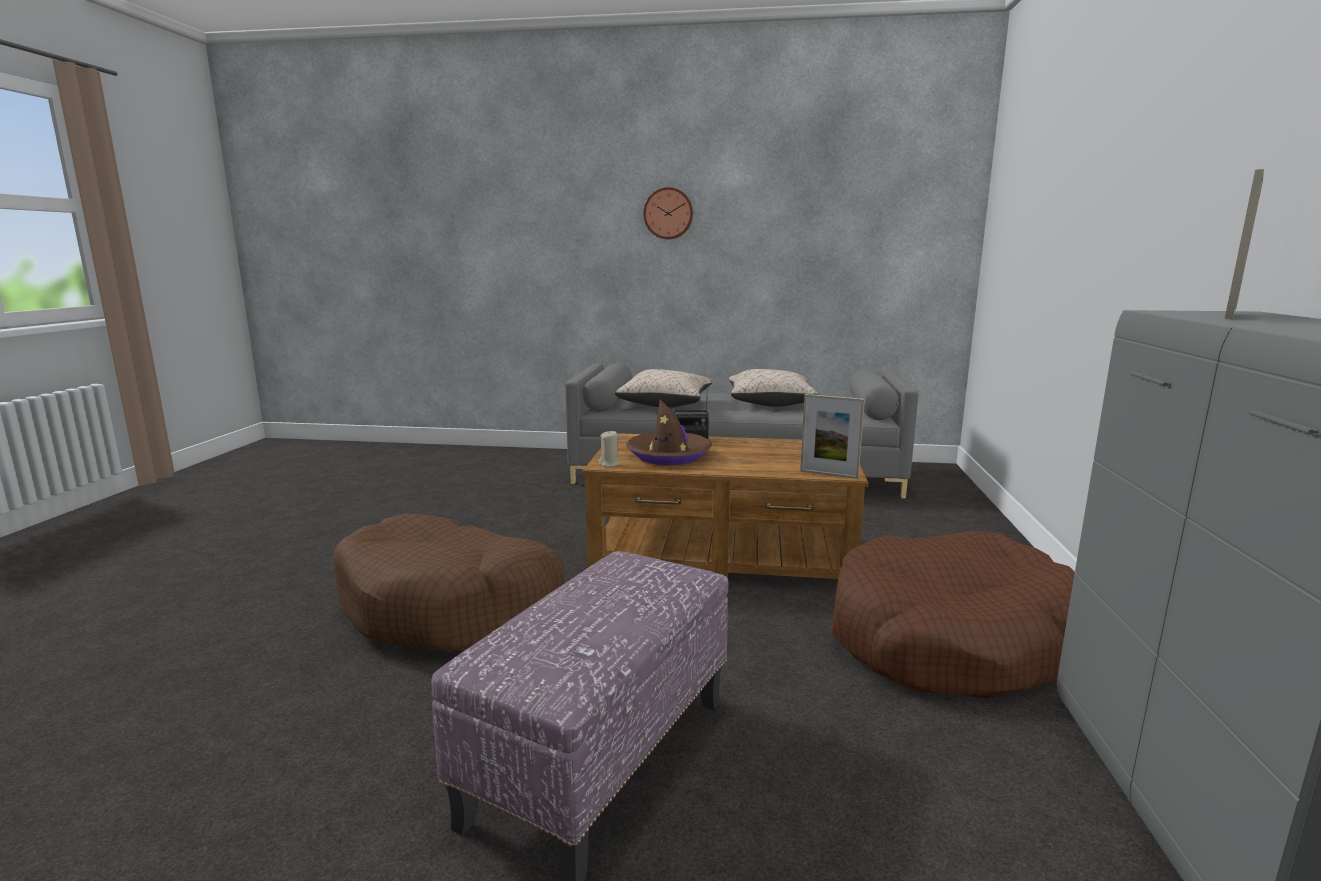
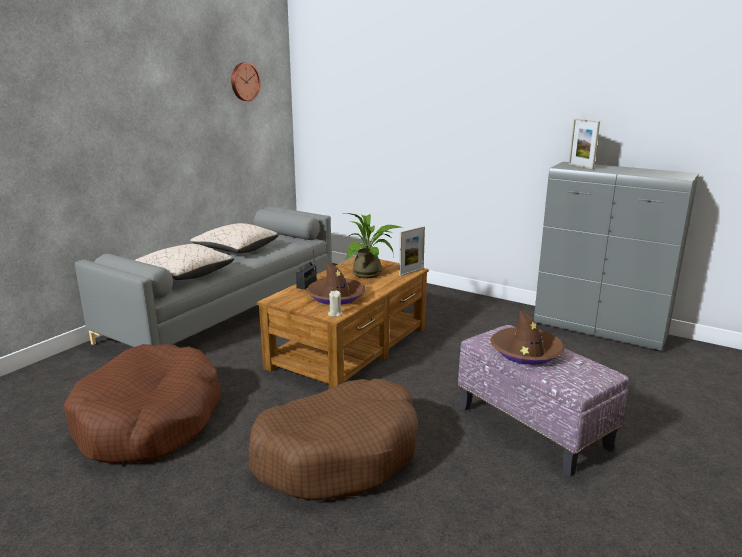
camera: 65 degrees left, 5 degrees up
(590, 595) = (526, 352): none -> brown hat
(668, 213) = (114, 109): wall clock -> wall clock (244, 81)
(780, 457) = (371, 274): none -> potted plant
(950, 640) = (481, 325): brown dog bed -> brown dog bed (149, 420)

